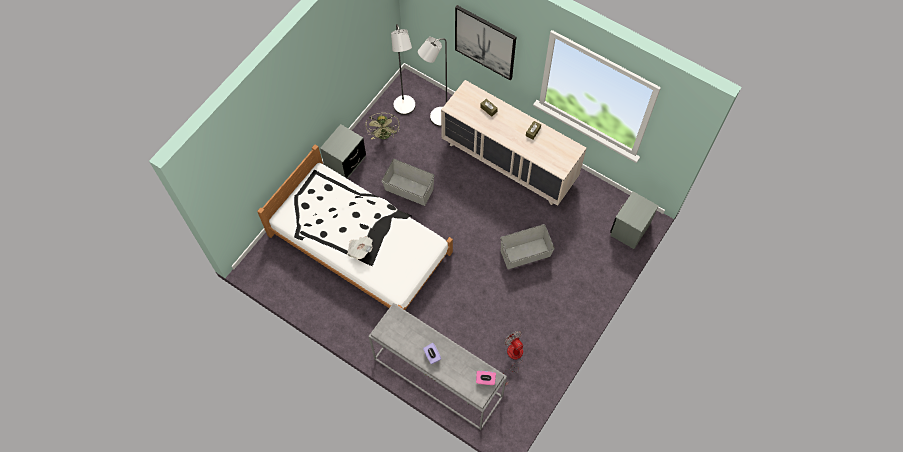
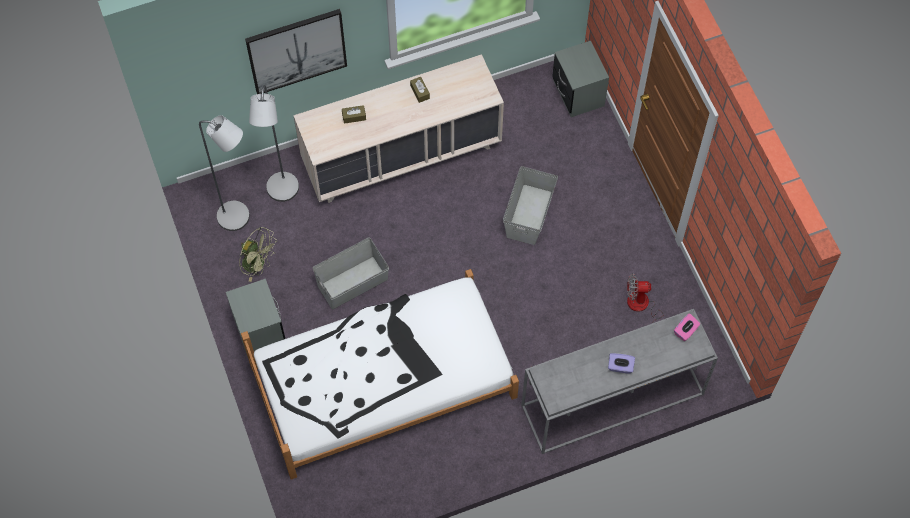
camera: 55 degrees left, 0 degrees up
(360, 250) = (411, 375): newspaper -> none

